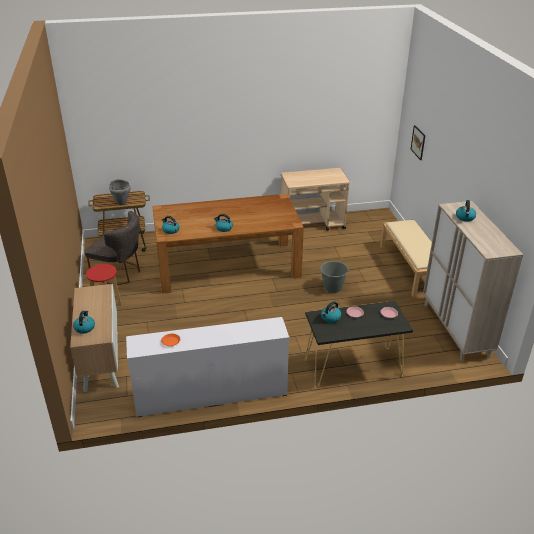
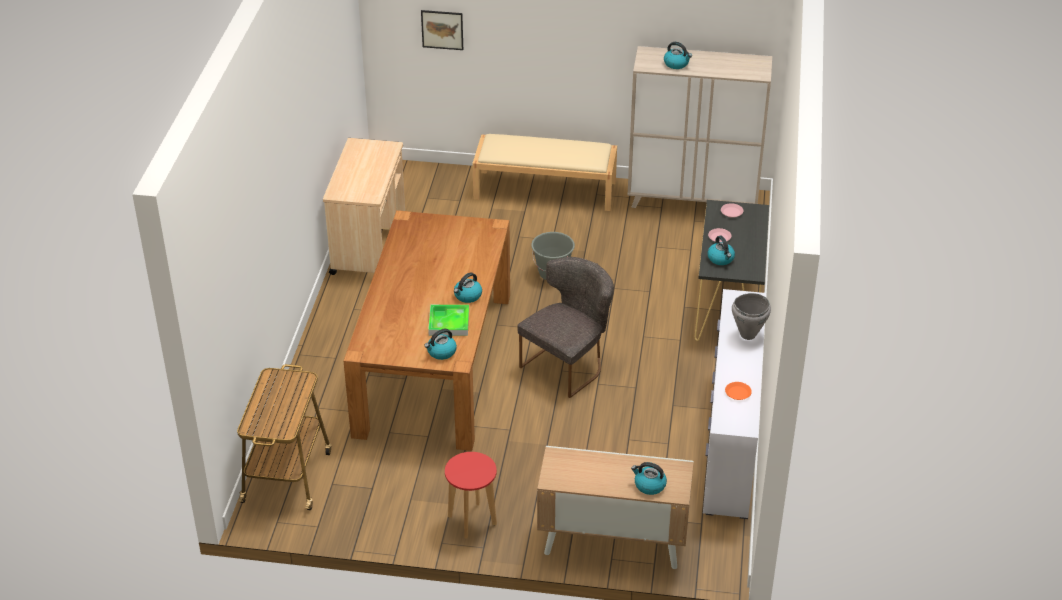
camera: 70 degrees left, 5 degrees up
(120, 273) = (384, 493): grey chair -> grey chair (568, 365)
(122, 203) = (295, 400): grey cooking pot -> grey cooking pot (747, 335)
(197, 227) = (449, 323): none -> tray

